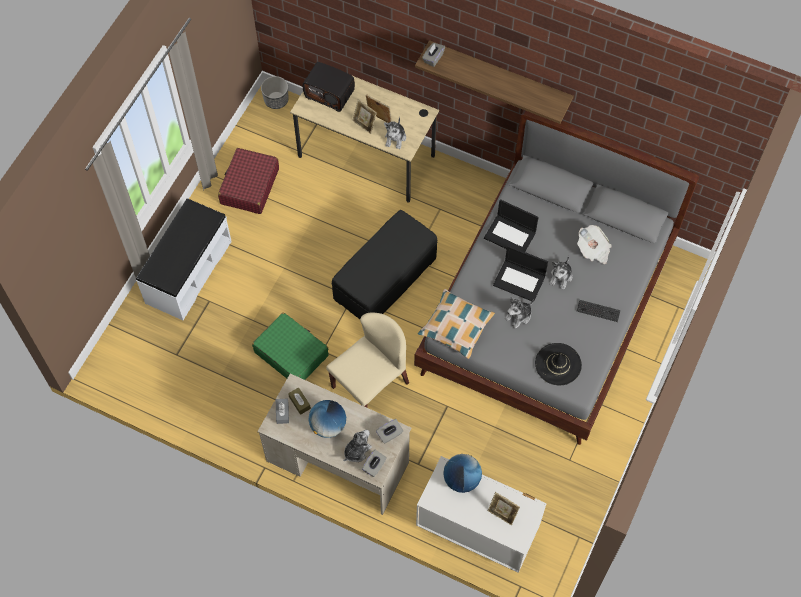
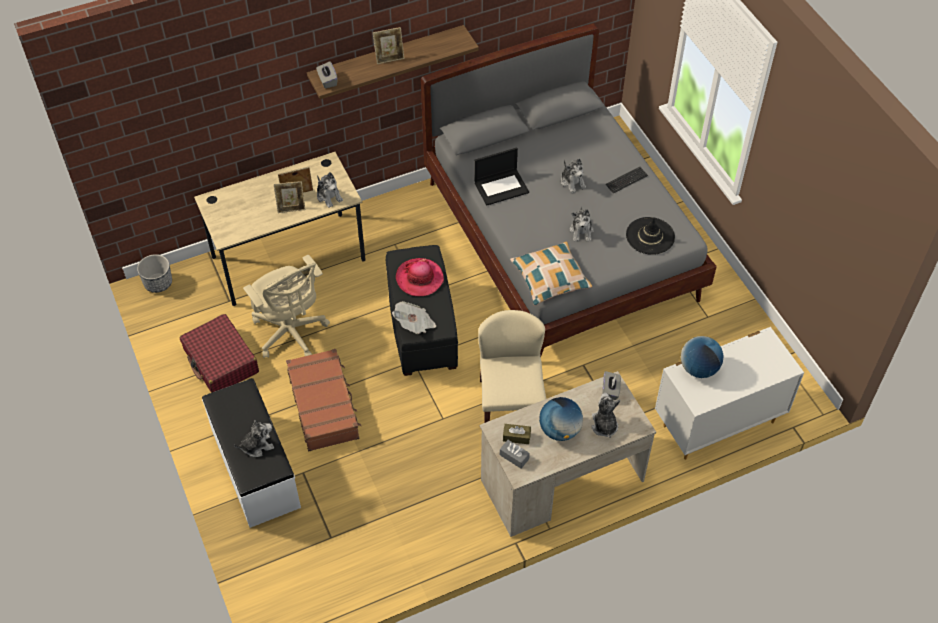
camera: 50 degrees left, 10 degrees down
(177, 258) = (257, 445): none -> plush toy
(269, 272) = (324, 405): none -> brown suitcase
(291, 353) = (422, 444): green suitcase -> none
(307, 208) = (291, 333): none -> beige office chair
(330, 94) = (233, 210): radio -> none
(374, 466) = (631, 422): grey tissue box -> none
(394, 247) = (419, 278): none -> hat
(502, 513) = (755, 362): picture frame -> picture frame (389, 58)
(520, 280) = (550, 208): laptop -> none
(593, 250) = (568, 147): newspaper -> newspaper (414, 324)

